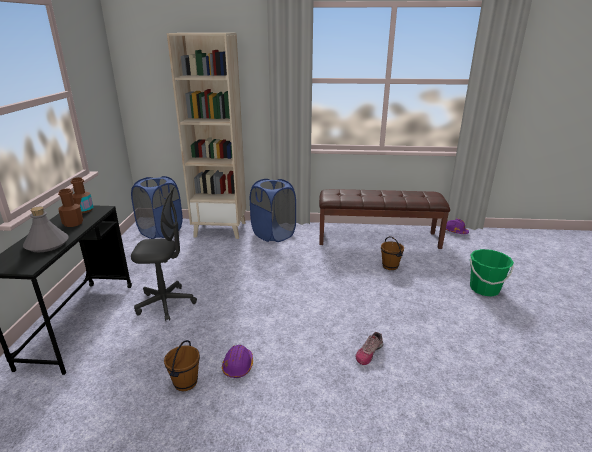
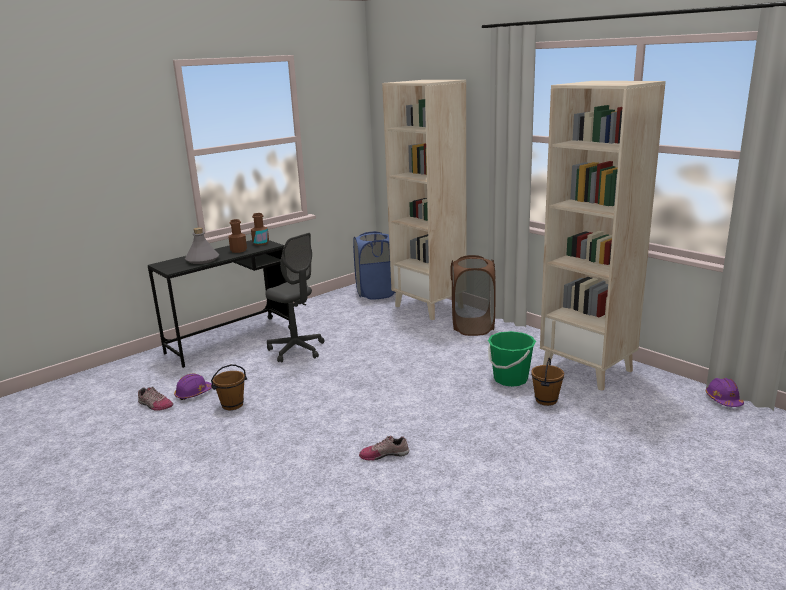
camera: 45 degrees right, 5 degrees down
(95, 432) = (155, 405): none -> shoe
(238, 366) = (277, 412): purple hard hat -> purple hard hat (193, 393)
(273, 234) = (472, 327): blue laundry basket -> brown laundry basket
(378, 238) = (588, 369): brown bench -> beige bookcase
(484, 289) = (625, 469): green bucket -> green bucket (510, 379)

